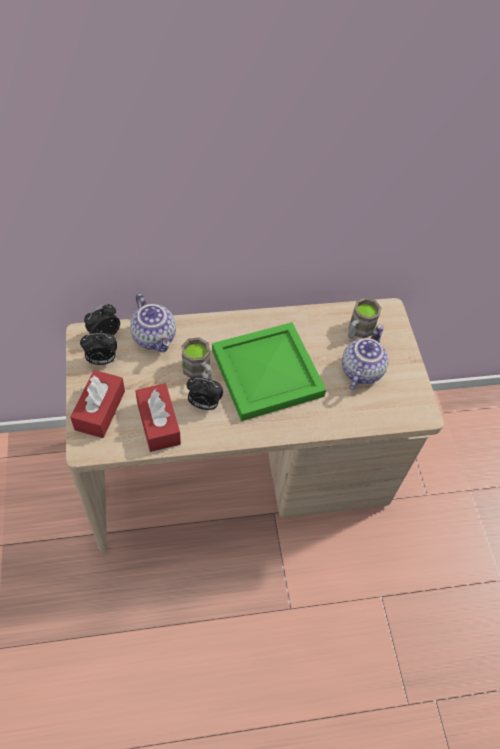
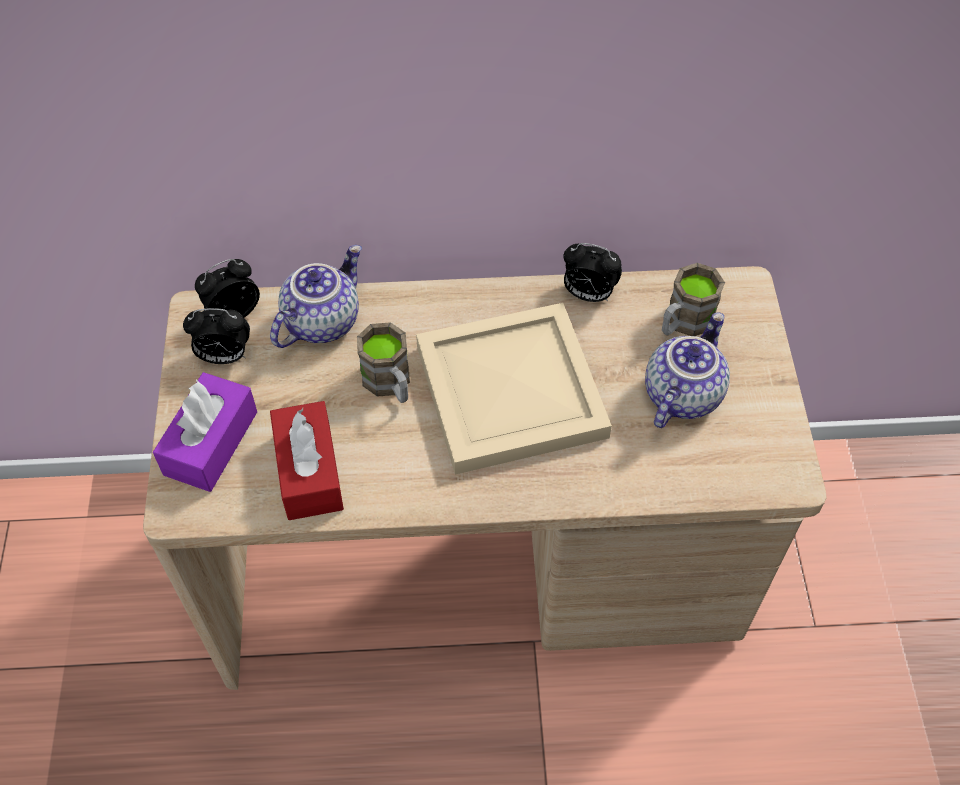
camera: 10 degrees right, 0 degrees up
(100, 410) = (211, 443): red tissue box -> purple tissue box
(155, 337) = (321, 320): teapot -> teapot turned 120 degrees counterclockwise
(204, 404) = (392, 441): alarm clock -> alarm clock (588, 294)
(265, 372) = (507, 390): green tray -> beige tray

